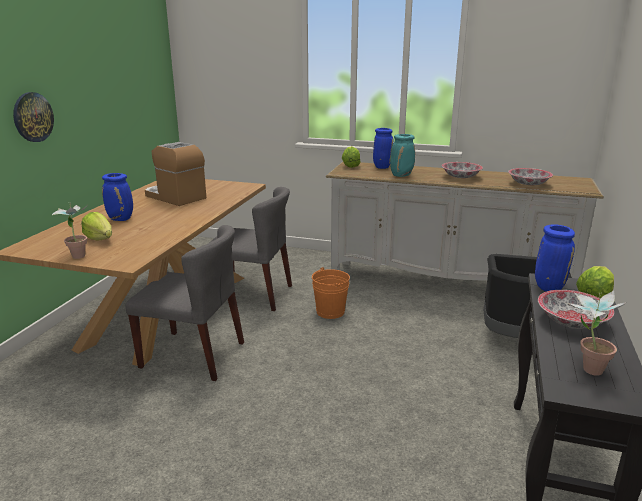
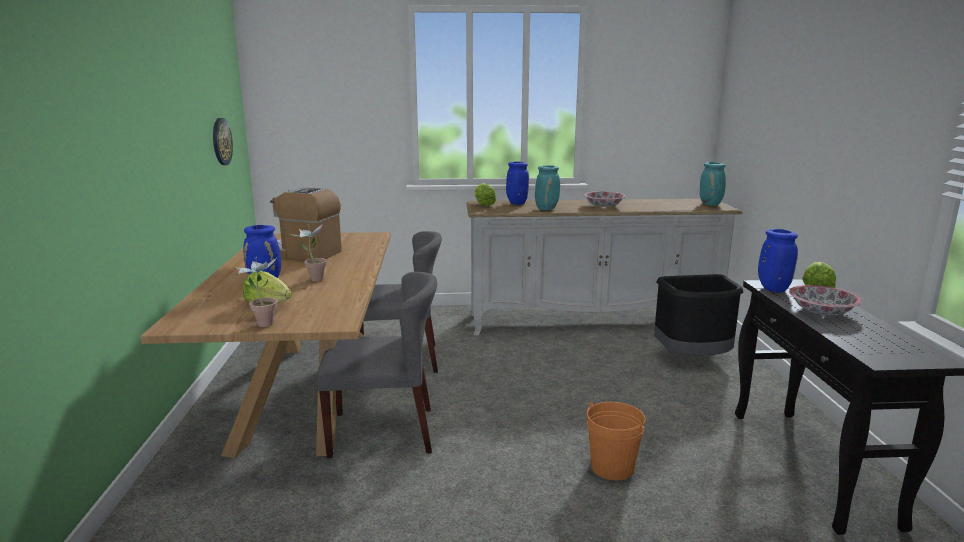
camera: 20 degrees left, 5 degrees down
(32, 117) = (144, 161): wall clock -> wall clock (221, 141)
(330, 312) = (498, 363): orange bucket -> orange bucket (612, 467)
(528, 184) = (670, 207): bowl -> none
(577, 185) = (711, 204): none -> turquoise vase
(585, 367) = (872, 342): potted plant -> potted plant (313, 278)

